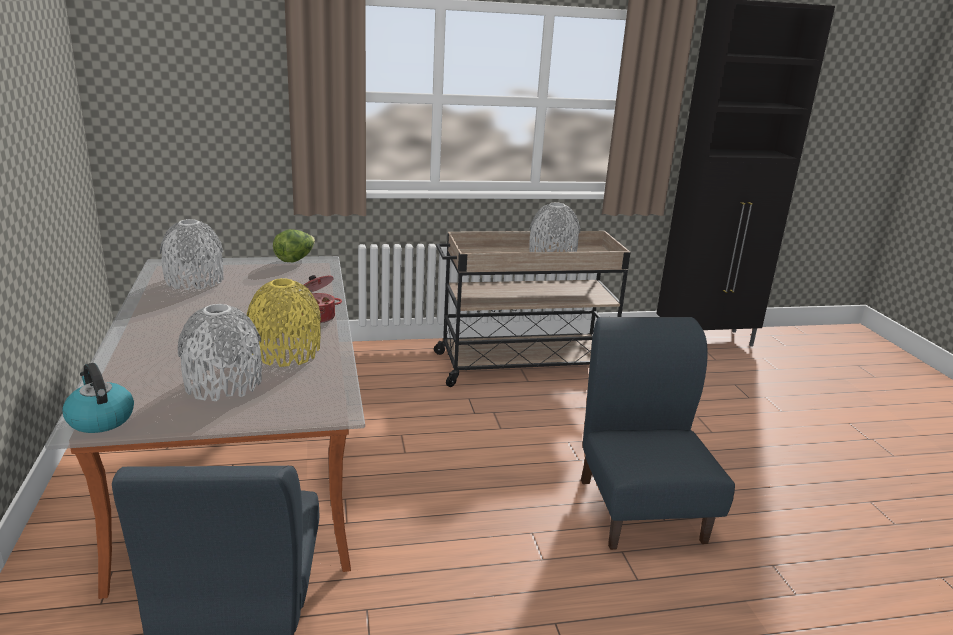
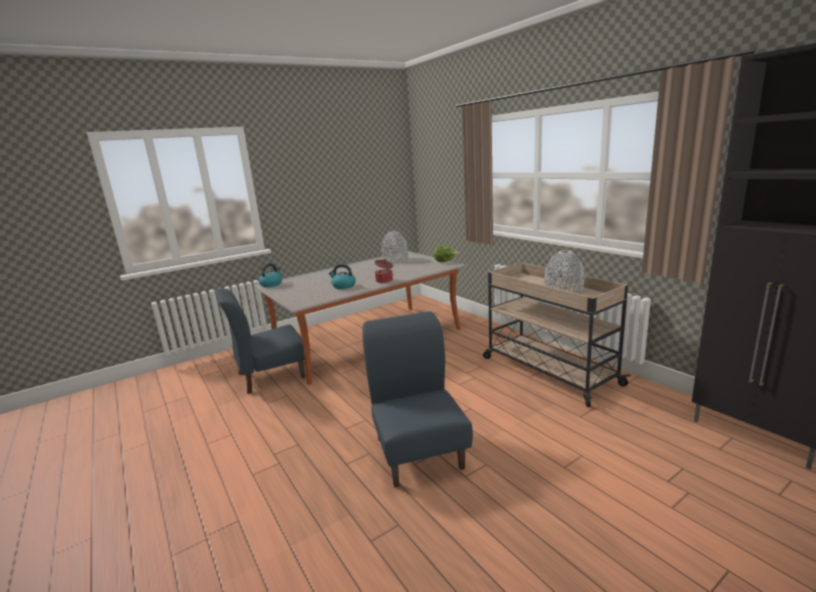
camera: 70 degrees right, 5 degrees down
(223, 384) = (307, 287): grey vase -> none
(285, 352) = (343, 286): yellow vase -> kettle
(641, 509) = (419, 452): blue chair -> blue chair turned 75 degrees counterclockwise

